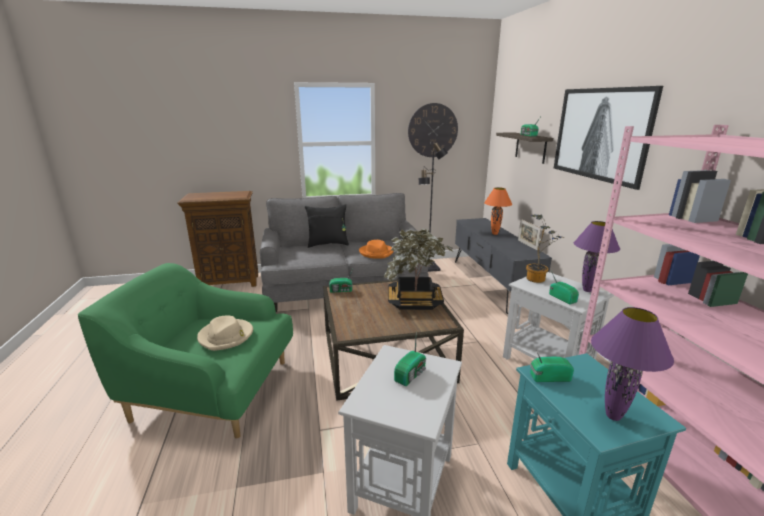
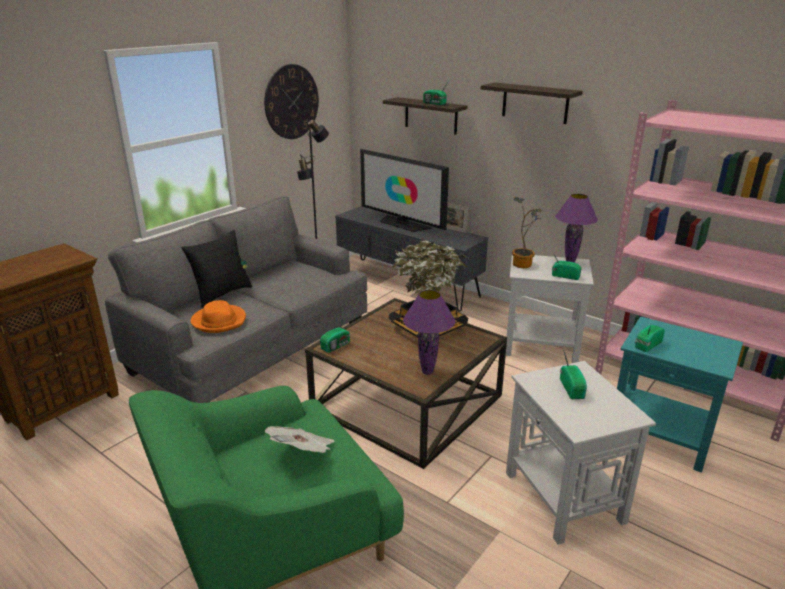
camera: 40 degrees left, 5 degrees up
(226, 336) = (303, 453): beige hat -> newspaper
(376, 253) = (304, 286): orange hat -> orange hat (219, 321)
(495, 234) = (402, 224): orange table lamp -> television
(600, 134) = (535, 103): picture -> shelf
(613, 417) = (710, 353): purple table lamp -> purple table lamp (427, 372)

